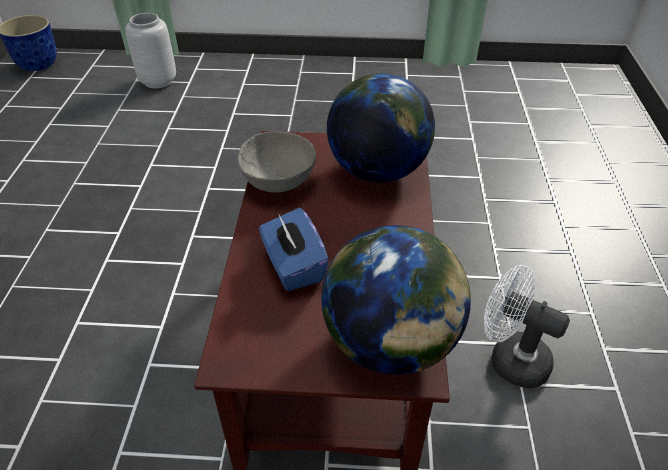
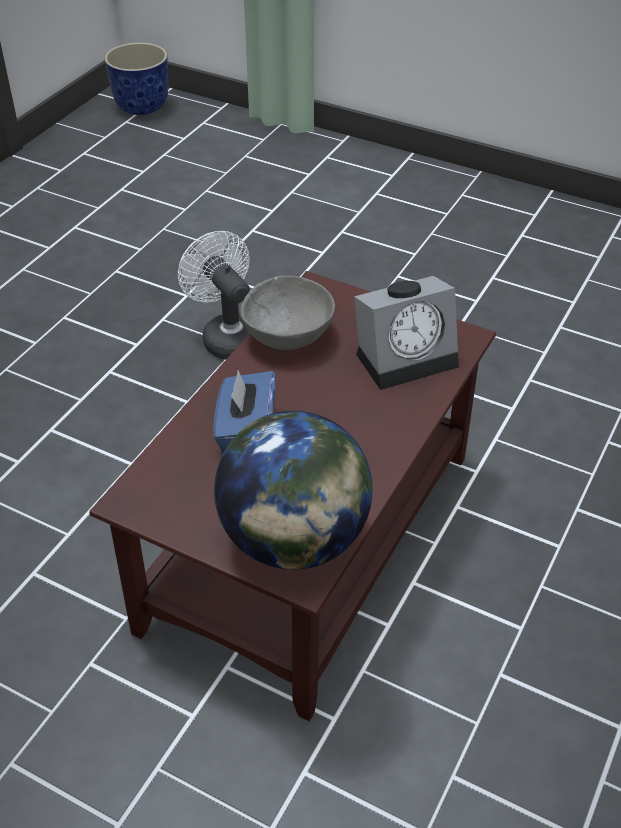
camera: 25 degrees right, 0 degrees up
(159, 82) = (272, 164): grey vase -> none
(377, 170) = (407, 356): globe -> alarm clock
(510, 358) = (506, 642): white fan -> white fan (226, 336)

